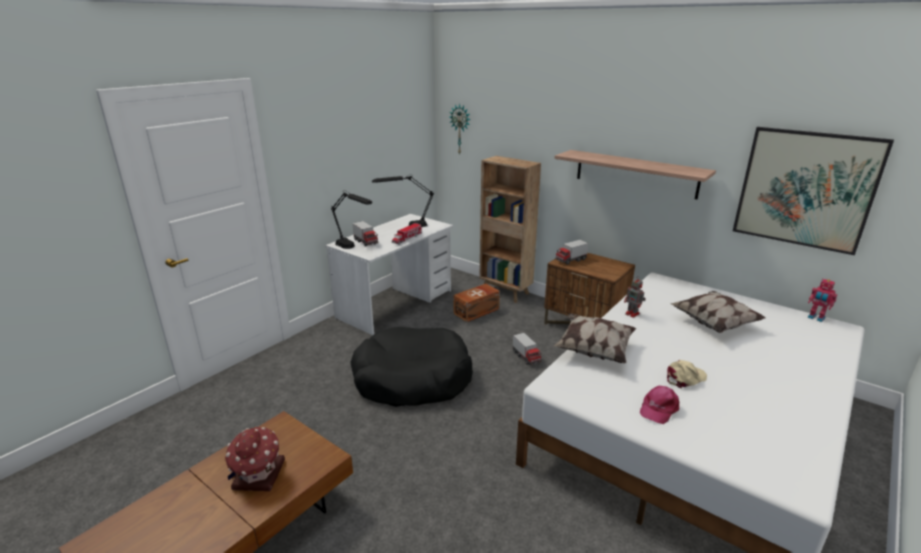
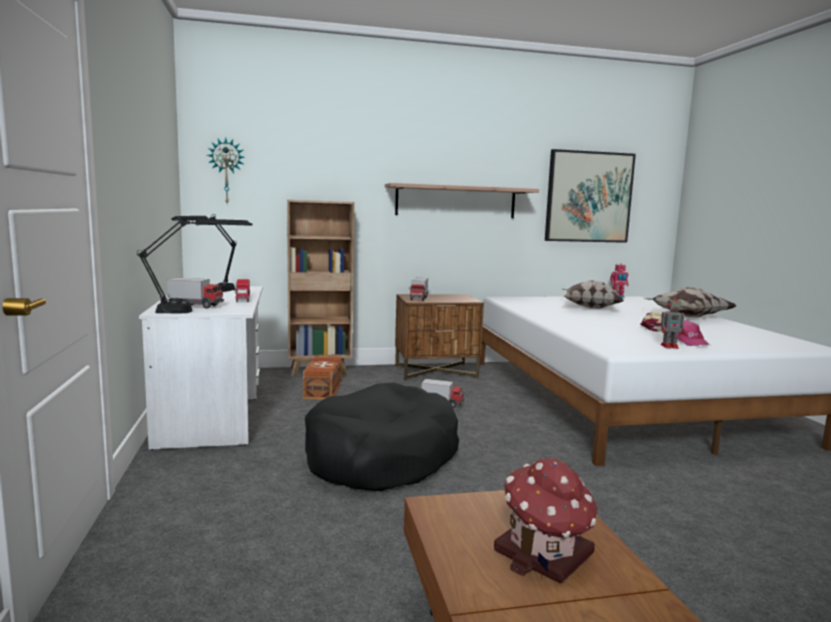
camera: 50 degrees left, 15 degrees down
(593, 350) = (580, 331): pillow -> pillow (686, 316)
(633, 314) = (542, 313): toy robot -> toy robot (670, 346)

